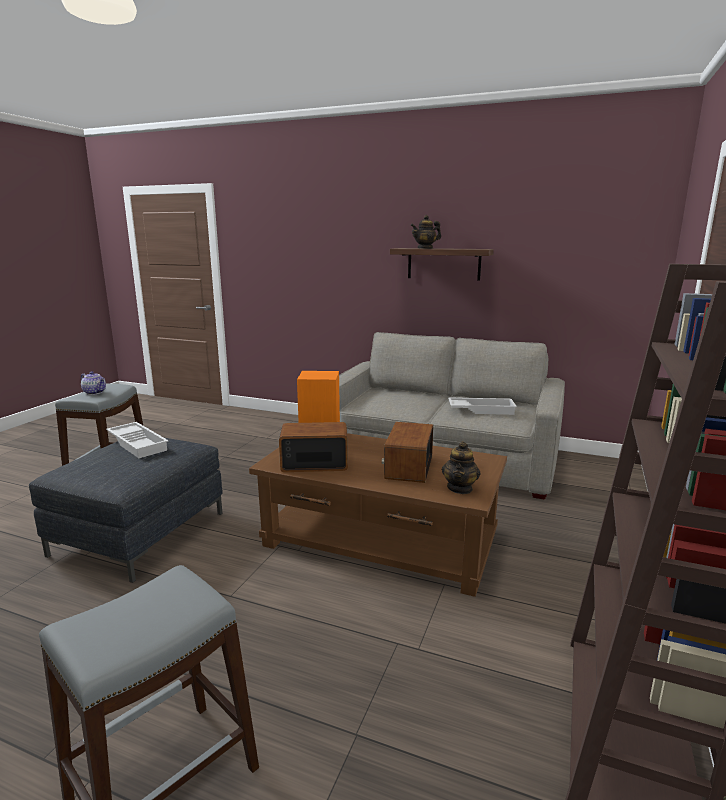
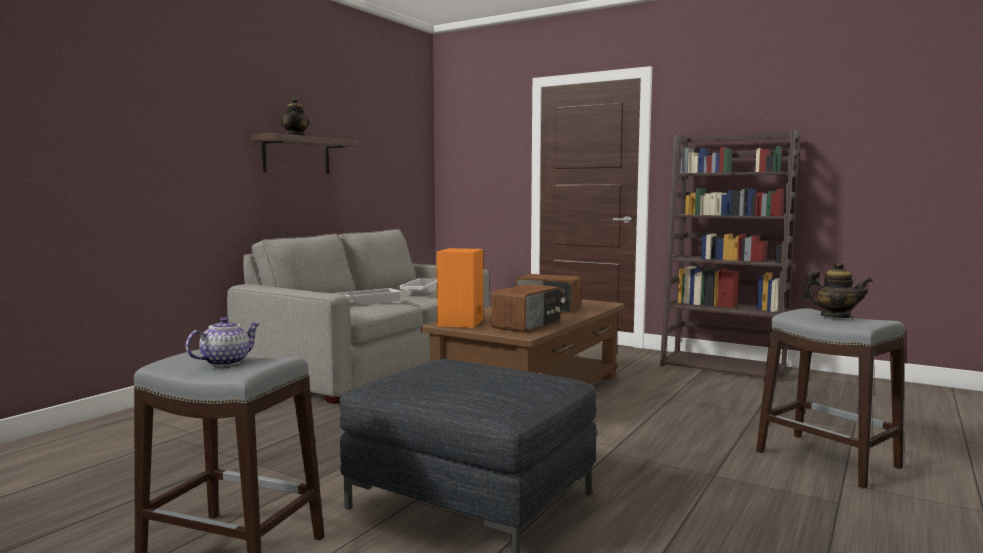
camera: 80 degrees left, 10 degrees down
(139, 444) = (422, 378): white tray -> white tray (365, 301)
(314, 463) = (527, 325): radio -> radio turned 150 degrees counterclockwise
(460, 488) = (589, 304): teapot -> teapot (835, 316)

